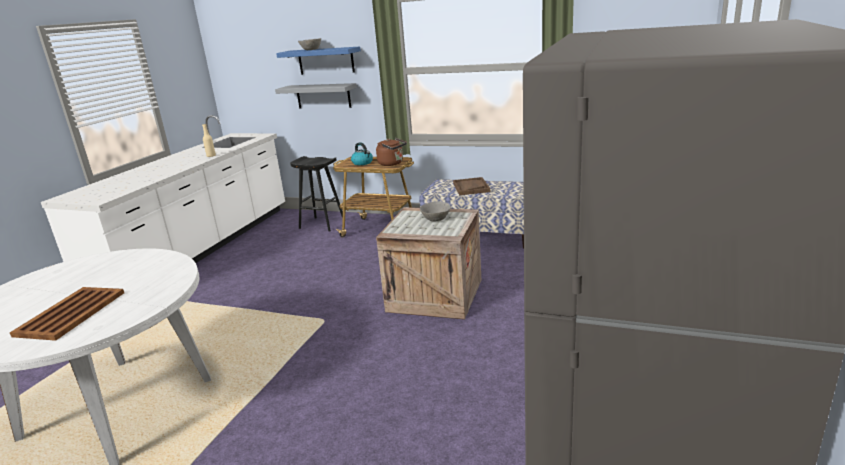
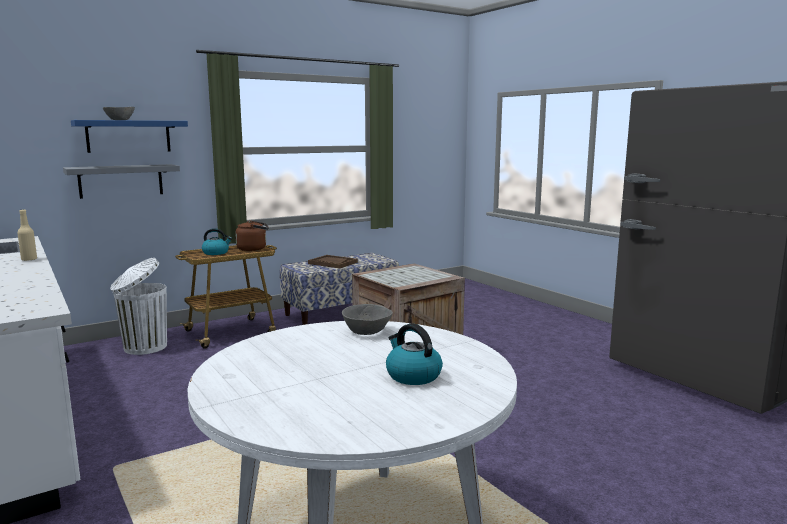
camera: 55 degrees left, 10 degrees down
(70, 314) = (412, 375): brown tray -> kettle
(321, 224) = (144, 347): black stool -> white trash can
(435, 219) = (405, 273): grey bowl -> grey bowl (366, 332)

